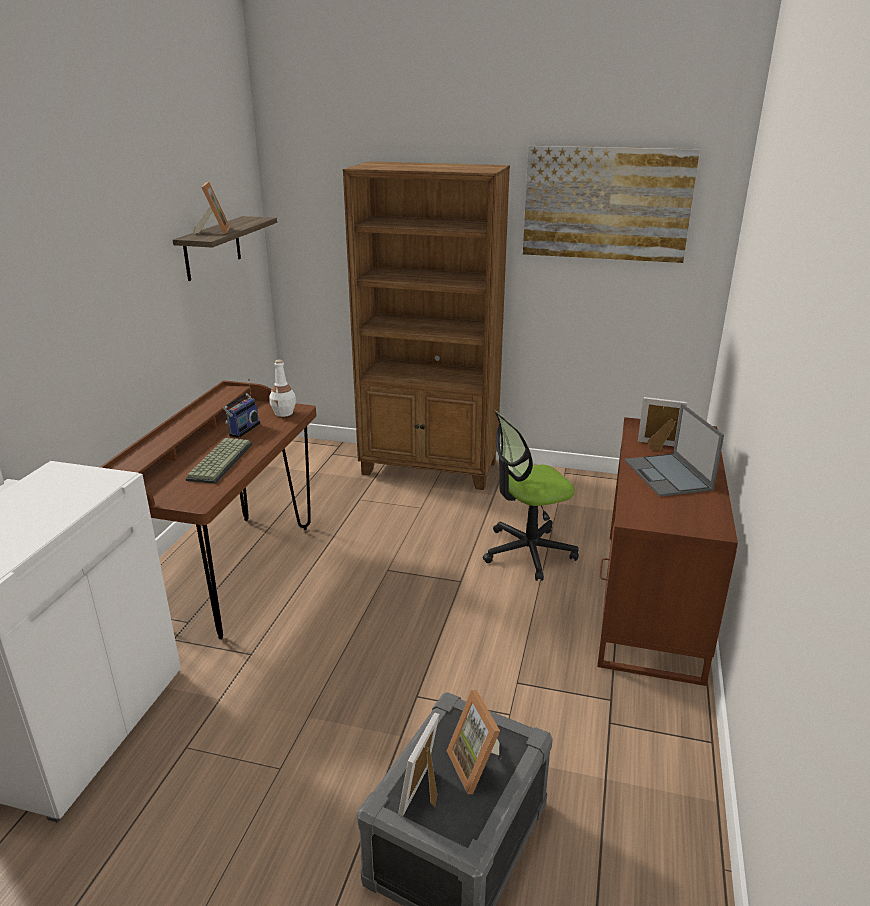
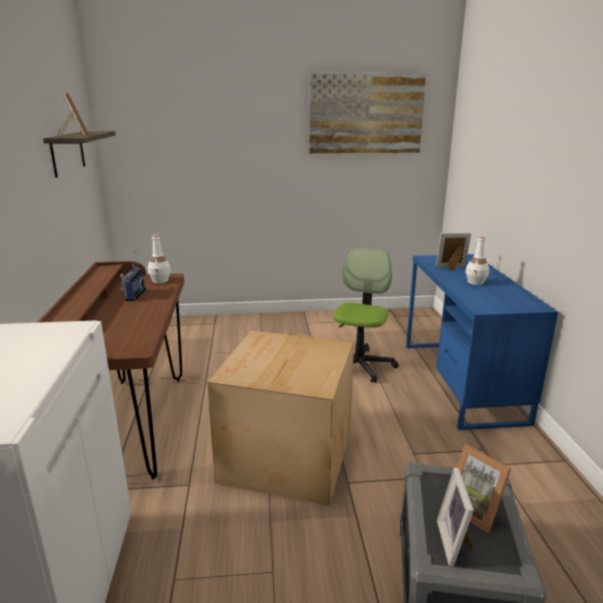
camera: 20 degrees left, 5 degrees down
(219, 461) = (131, 318): keyboard -> none
(366, 649) = (285, 457): none -> cardboard box
(430, 469) = (252, 324): brown bookcase -> none
(528, 552) = (359, 365): office chair -> office chair turned 150 degrees clockwise
(650, 601) = (460, 380): brown desk -> blue desk
(668, 475) = (476, 282): laptop -> white bottle

